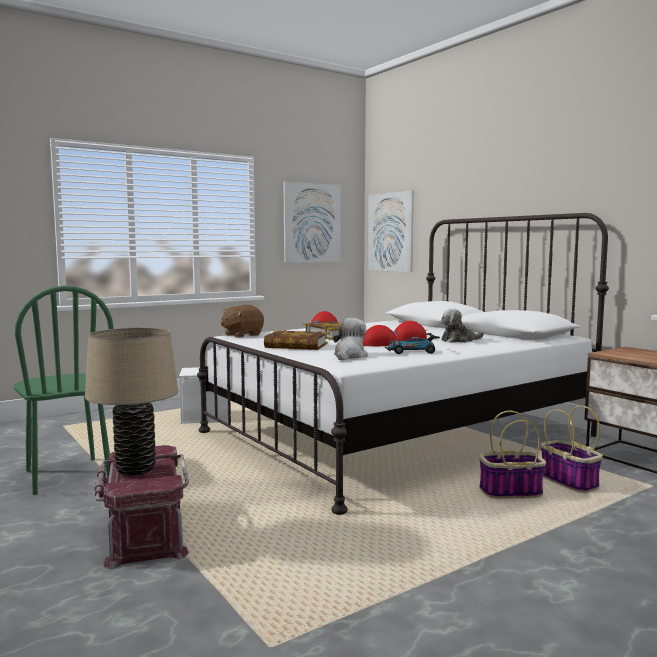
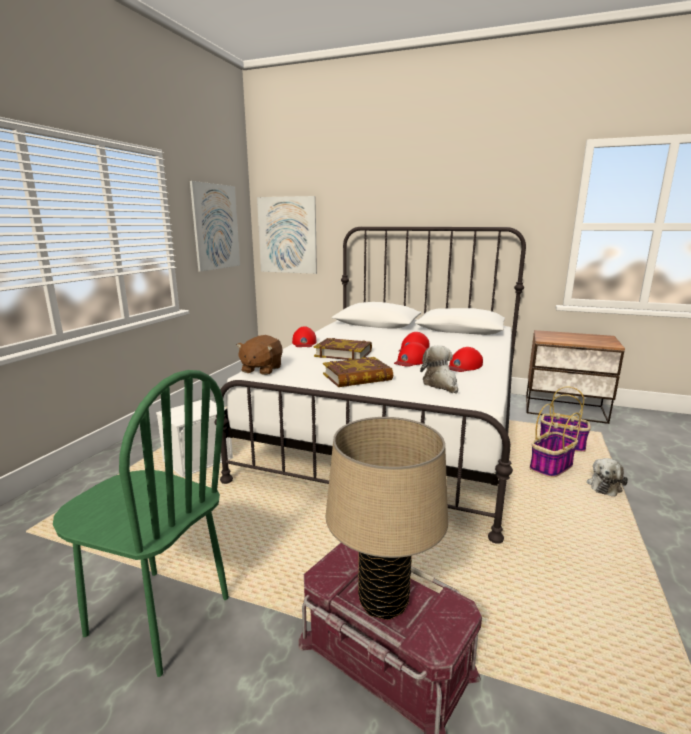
camera: 35 degrees left, 10 degrees up
(412, 351) = (463, 366): toy car -> red cap
(459, 340) = (452, 344): plush toy -> plush toy (604, 485)

